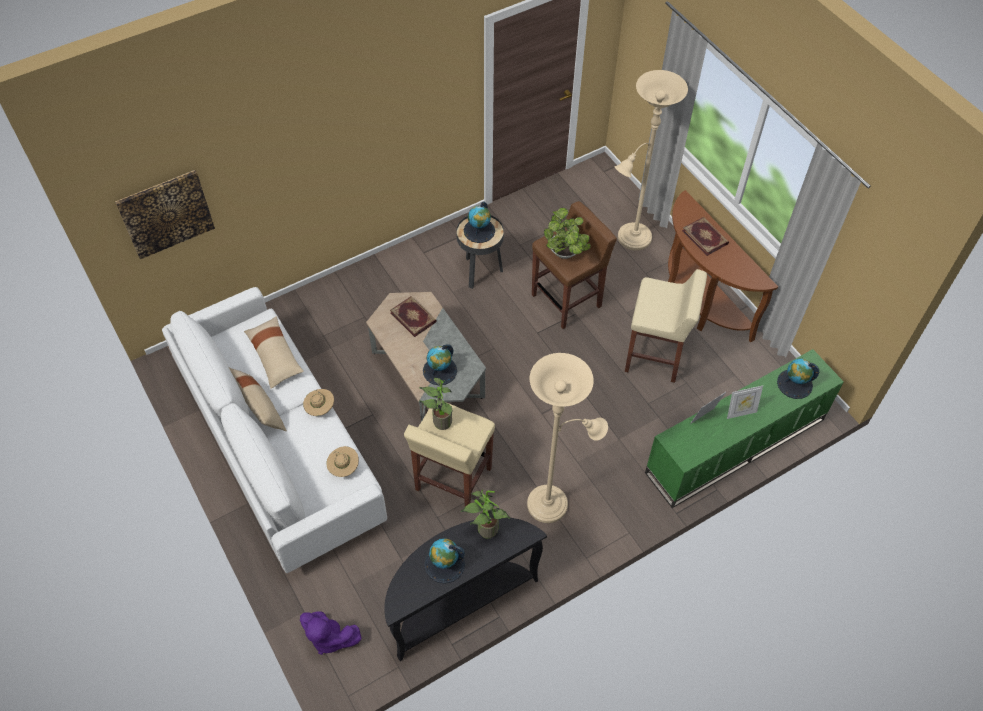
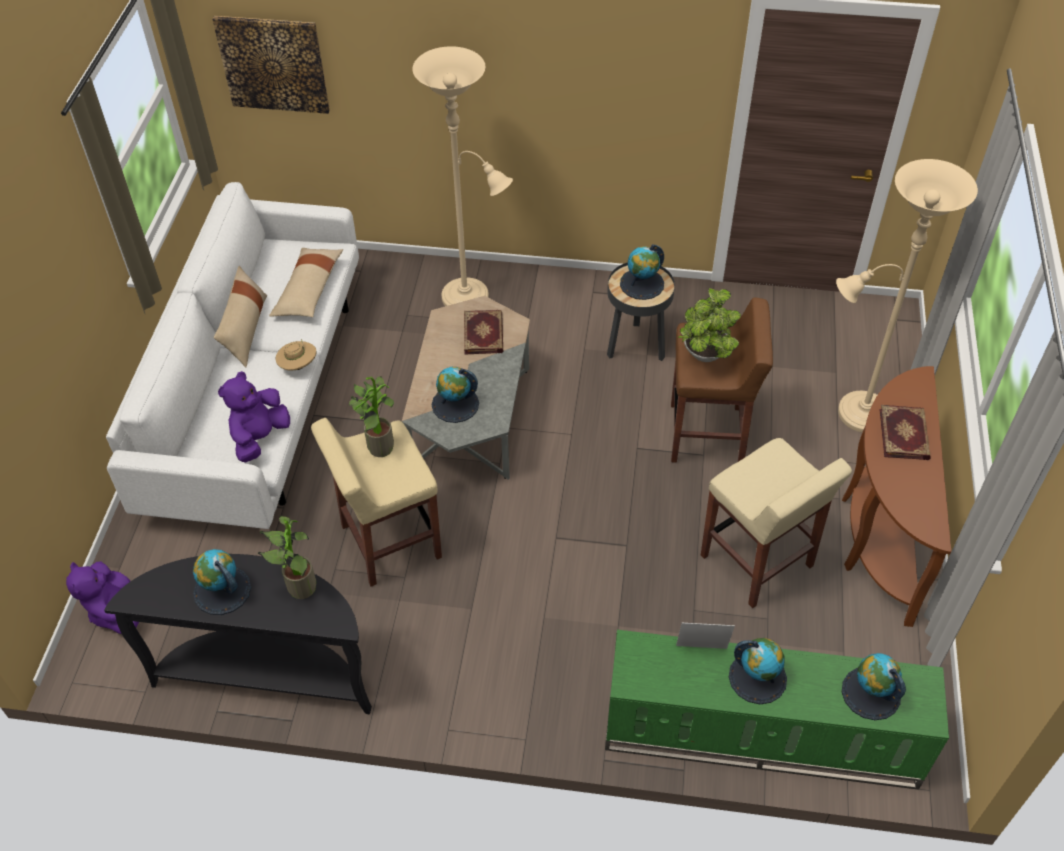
camera: 40 degrees right, 5 degrees down
(343, 467) = (259, 437): beige hat -> purple plush toy
(553, 503) = (470, 642): beige floor lamp -> beige floor lamp (471, 299)
(740, 412) = (757, 677): picture frame -> globe

